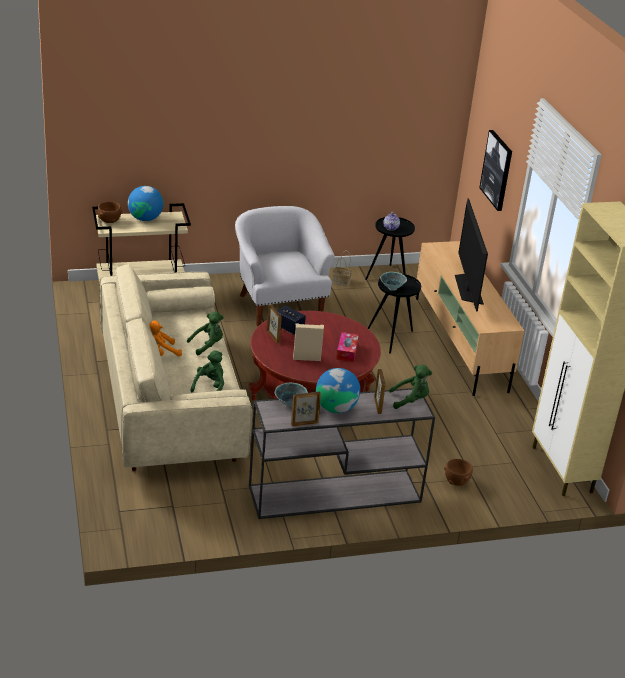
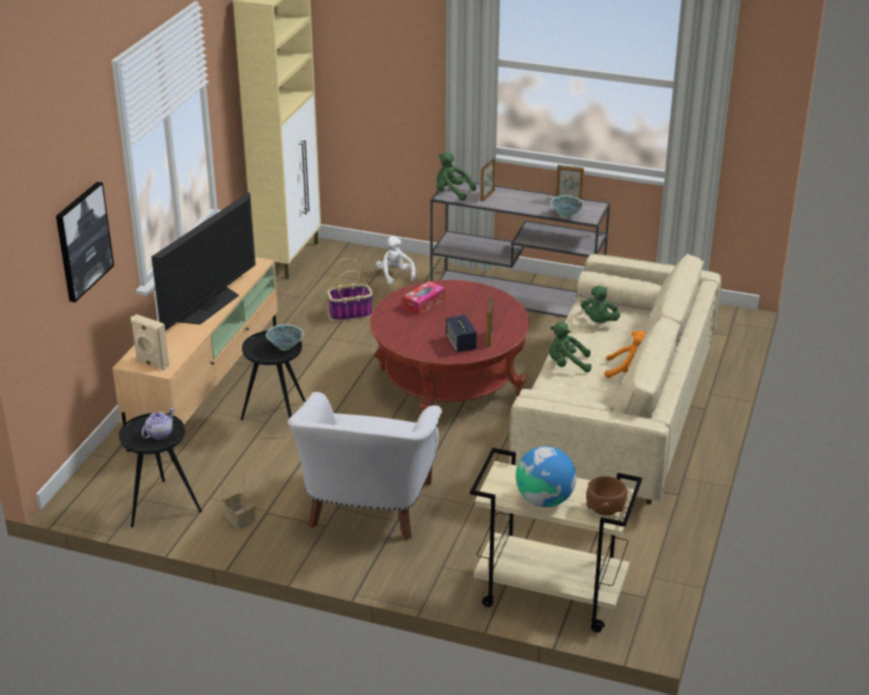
camera: 145 degrees left, 0 degrees up
(210, 387) = (599, 322): green plush toy -> green plush toy turned 45 degrees counterclockwise
(306, 358) = (475, 308): beige speaker -> beige speaker (151, 363)
(336, 408) = (527, 203): globe -> none
(444, 430) = (351, 313): none -> basket
(456, 481) = (395, 275): brown bowl -> white plush toy

